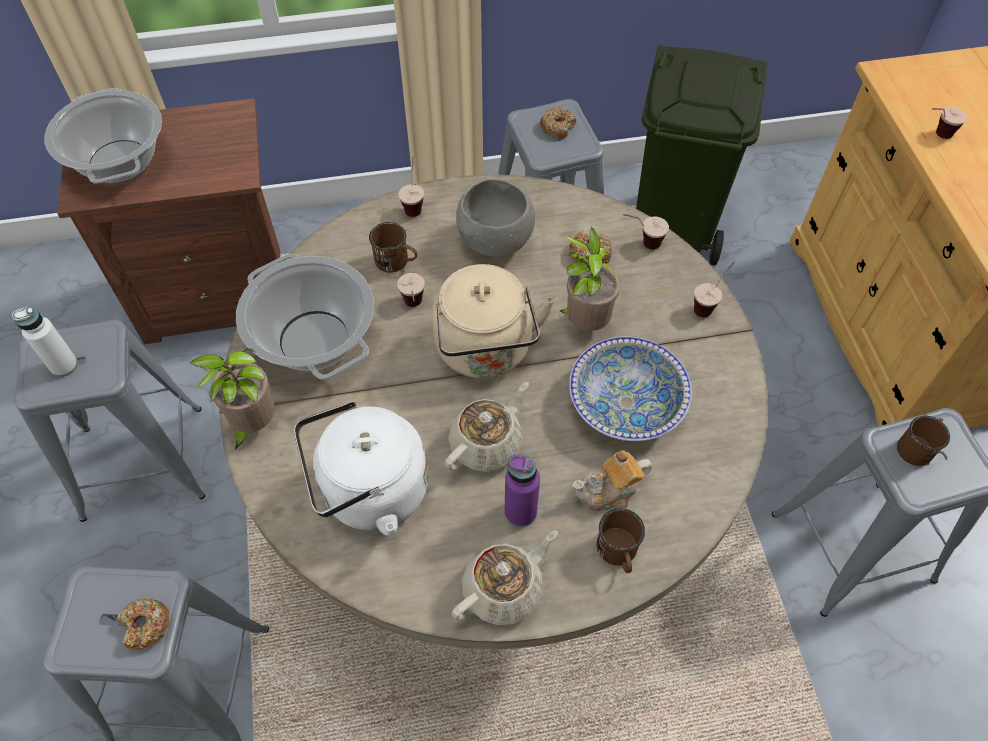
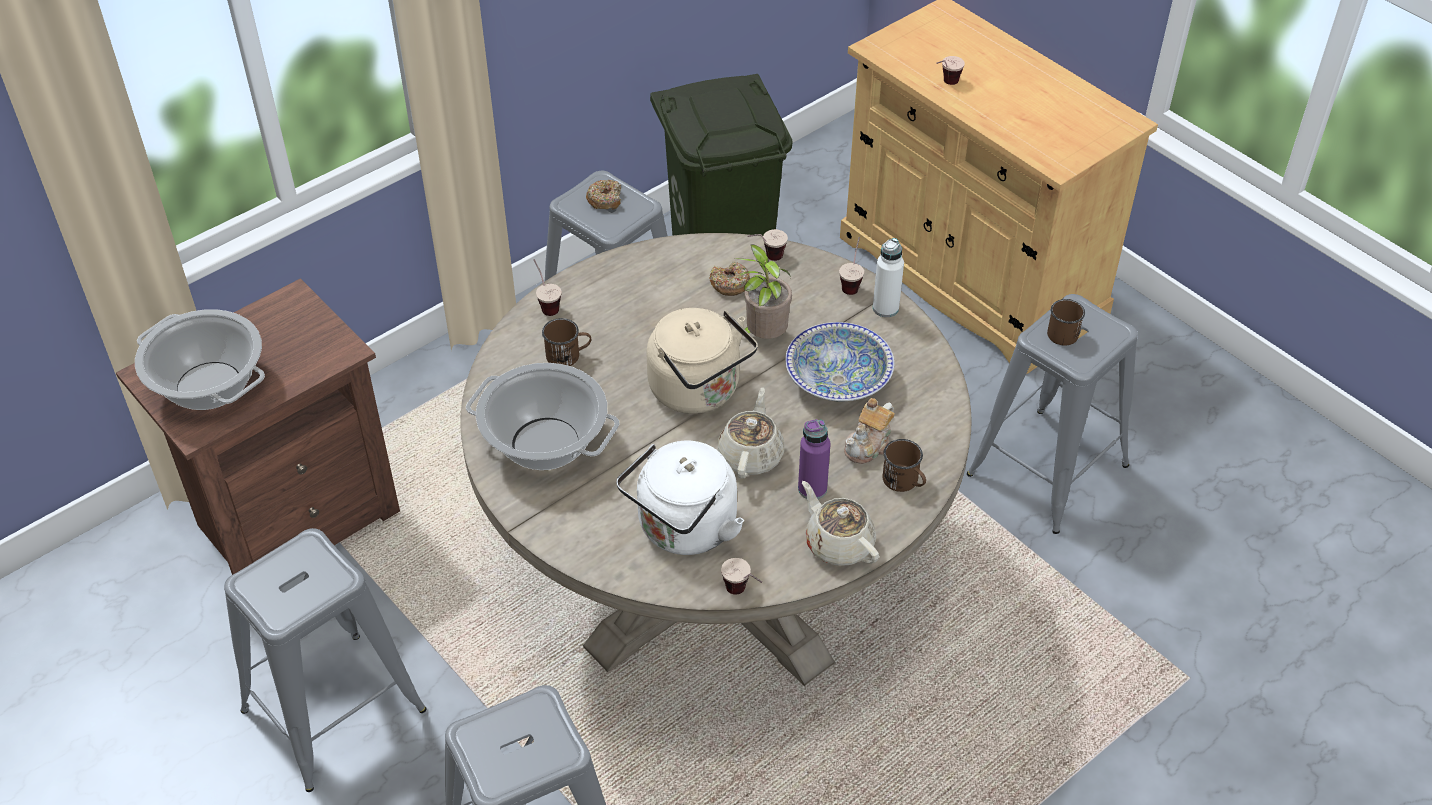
camera: 30 degrees left, 10 degrees down
(64, 365) = (290, 586): white bottle -> white bottle (885, 308)
(146, 626) = (547, 734): donut -> none
(253, 425) = (546, 527): potted plant -> none
(414, 309) = (613, 385): cup -> cup (743, 594)
(495, 241) = (642, 306): grey bowl -> none
(504, 589) = (838, 543): beige teapot -> beige teapot turned 60 degrees counterclockwise

